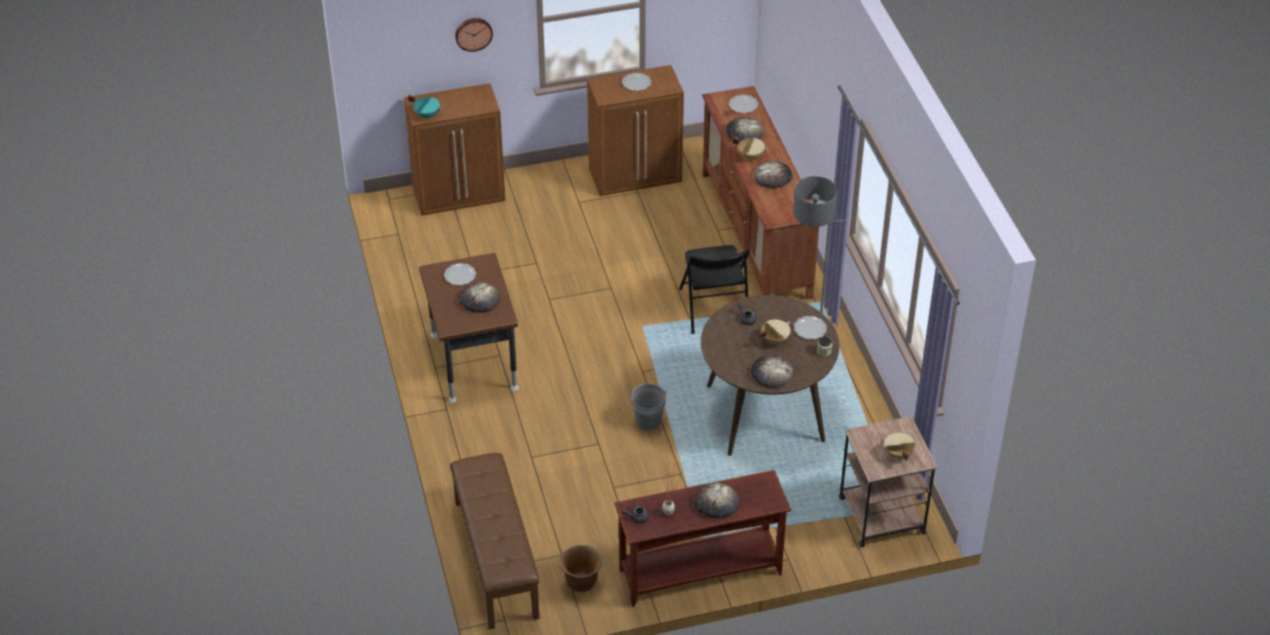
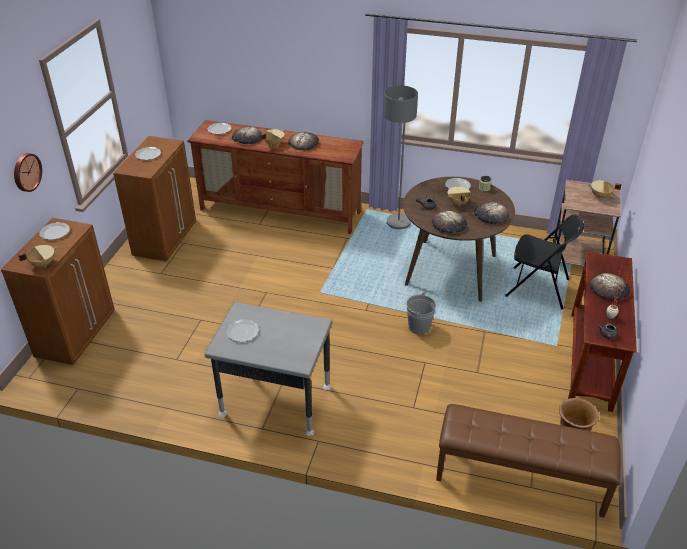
camera: 60 degrees left, 5 degrees down
(427, 115) = (43, 264): turquoise cooking pot -> beige cooking pot
(471, 96) = (54, 232): none -> plate
(473, 360) = (275, 400): brown desk -> grey desk
(479, 300) = (284, 331): bread -> bread (449, 225)
(713, 308) = (331, 253): black chair -> black chair (537, 288)

